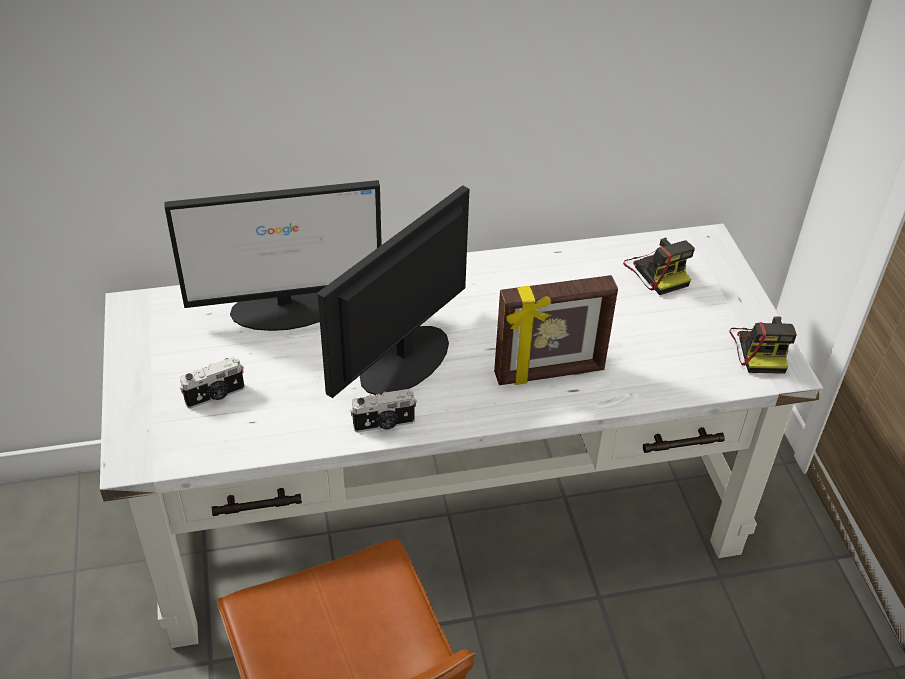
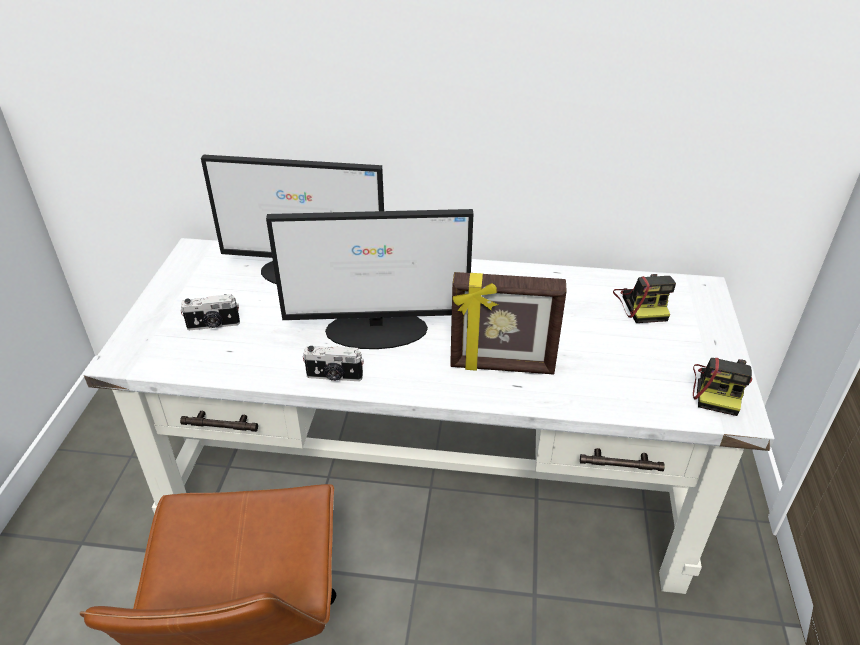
camera: 20 degrees right, 5 degrees down
(403, 361) = (378, 330): monitor -> monitor turned 150 degrees counterclockwise

